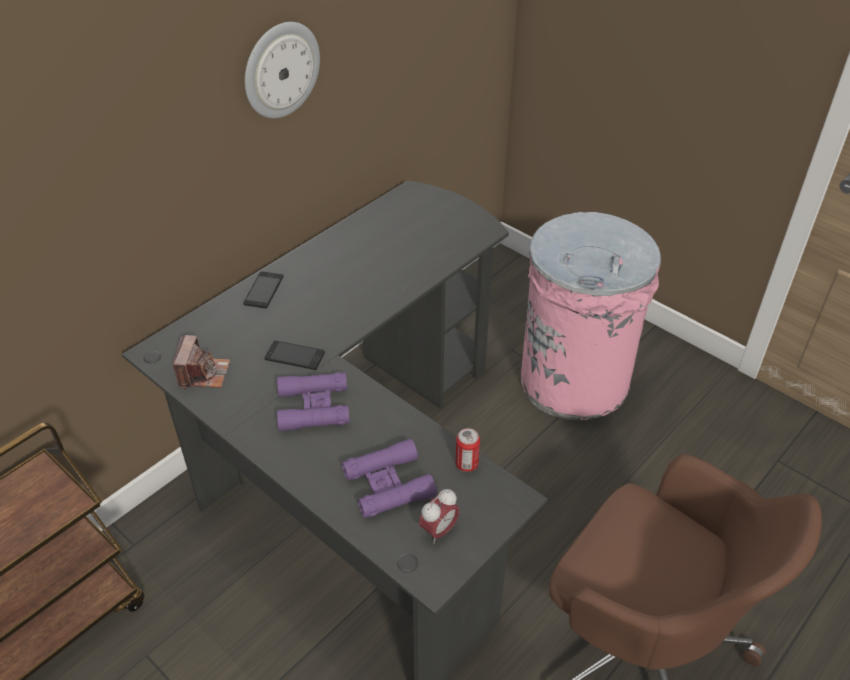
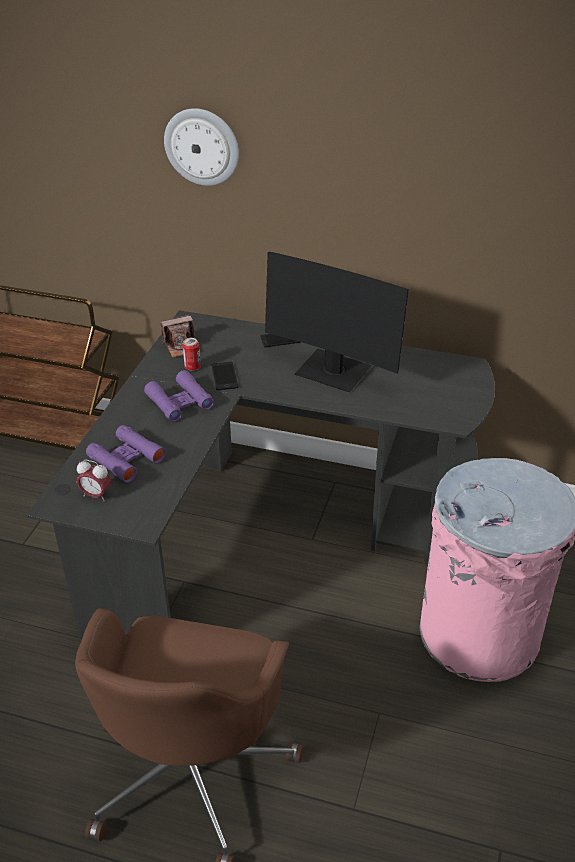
camera: 65 degrees right, 5 degrees down
(280, 70) = (364, 185): wall clock -> wall clock (202, 146)
(353, 275) = (333, 372): none -> monitor
(466, 464) = (166, 490): can -> can (192, 367)

